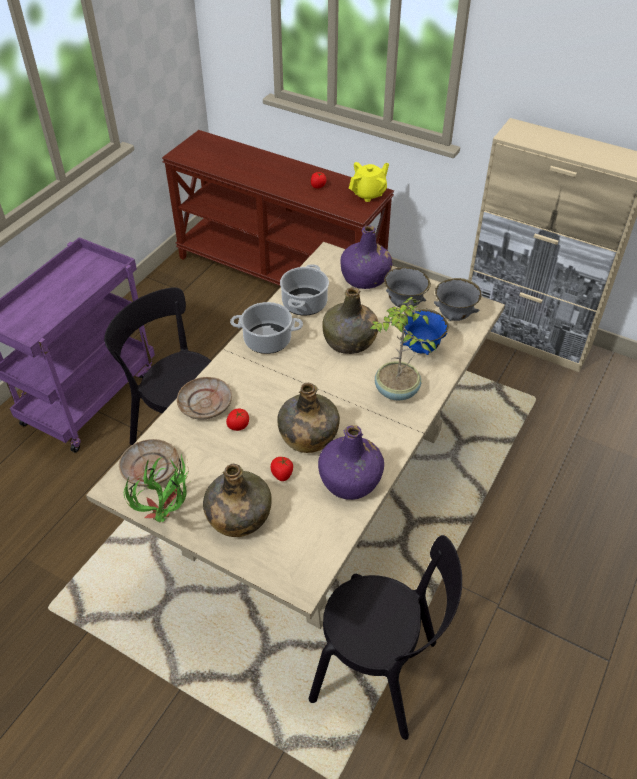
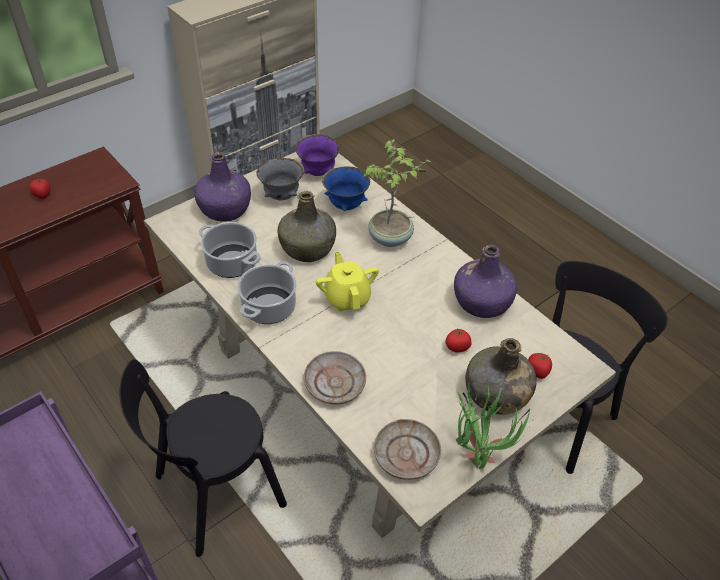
camera: 70 degrees left, 0 degrees up
(238, 426) = (380, 363): tomato -> tomato (538, 371)
(307, 435) = (417, 314): green bottle -> none
(368, 193) = (93, 164): yellow teapot -> yellow teapot (347, 298)
(454, 316) = (318, 172): grey bowl -> purple bowl

